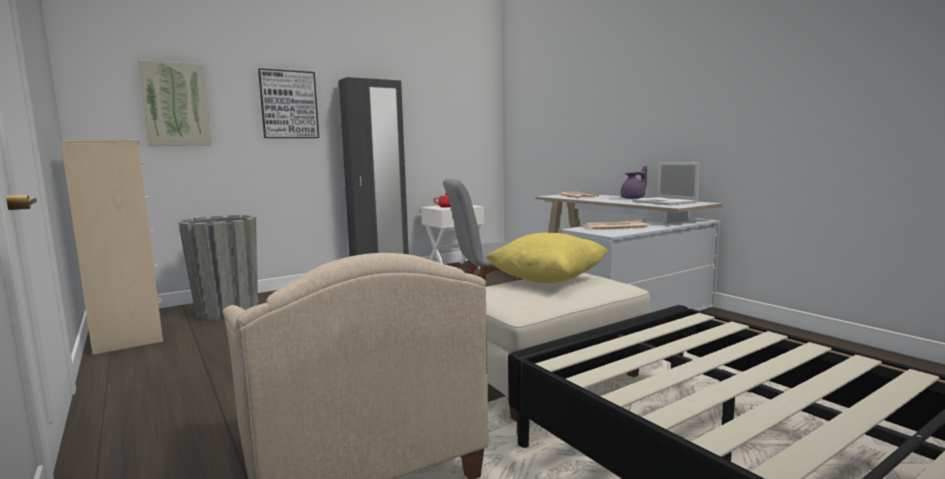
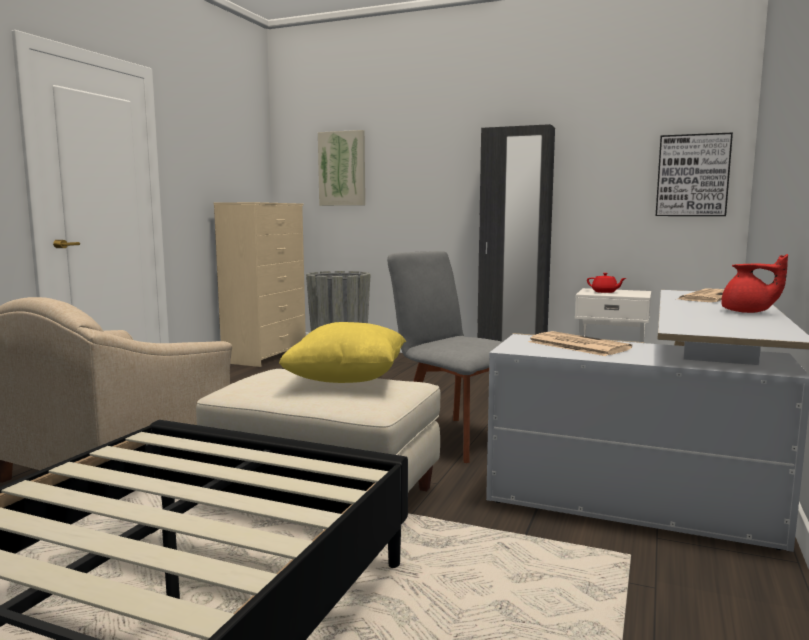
camera: 55 degrees right, 0 degrees up
(289, 104) = (436, 162): picture -> picture (692, 175)
(634, 198) = (748, 312): purple teapot -> red teapot
(665, 202) = (733, 323): laptop -> none

